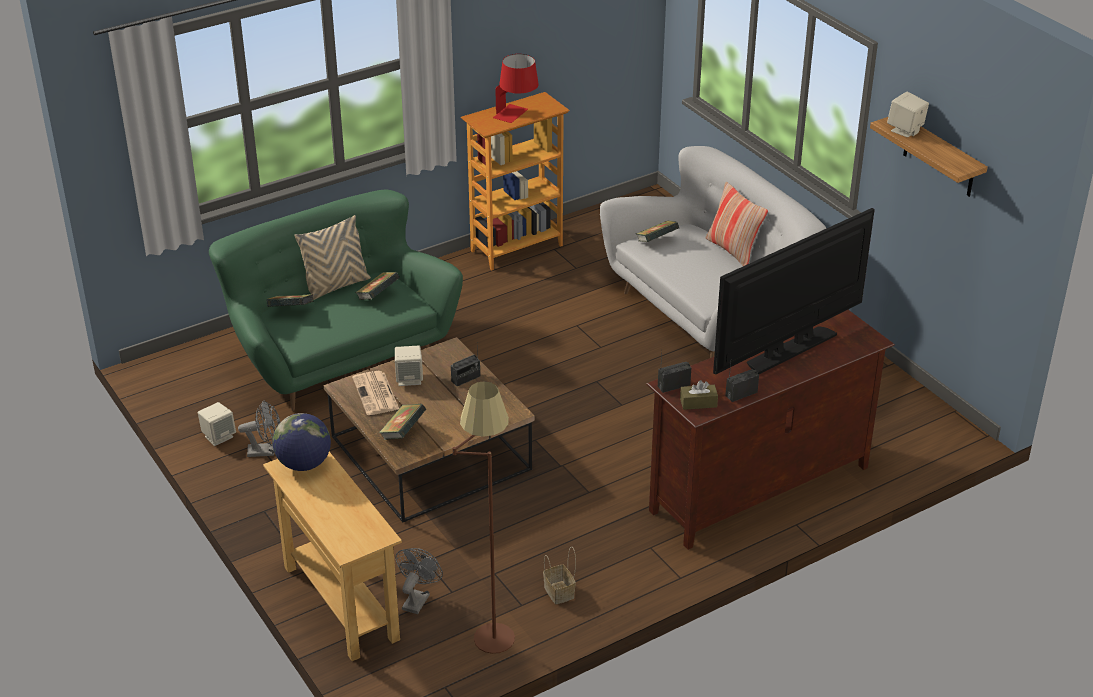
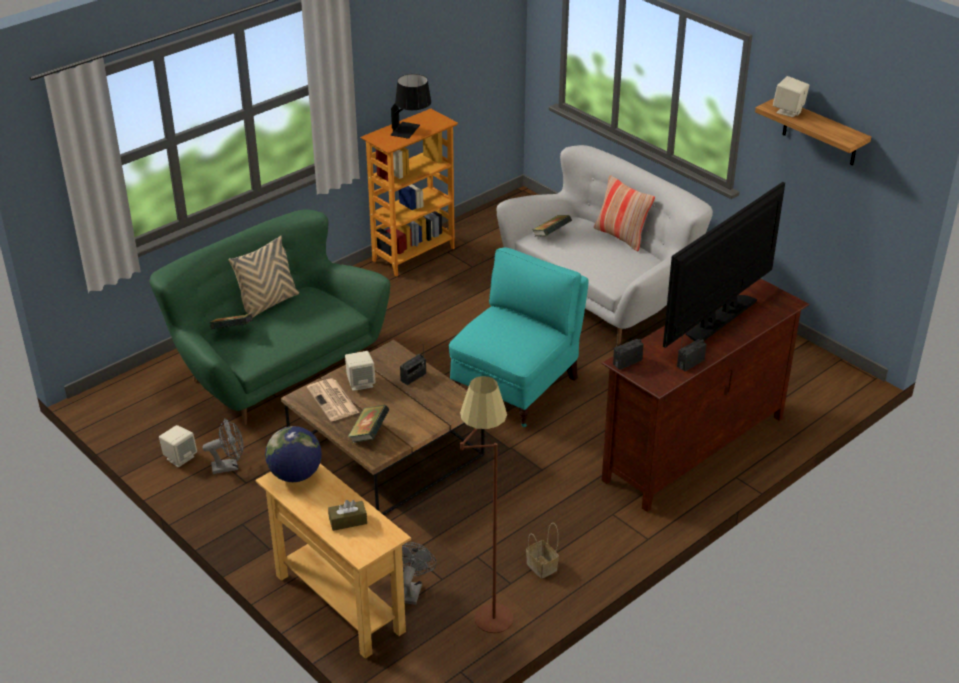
camera: 10 degrees left, 0 degrees up
(378, 296) = (311, 309): book -> none
(517, 115) = (412, 131): red table lamp -> black table lamp
(588, 402) = (517, 387): none -> turquoise armchair
(698, 403) = (654, 375): brown tissue box -> brown tissue box (348, 521)

